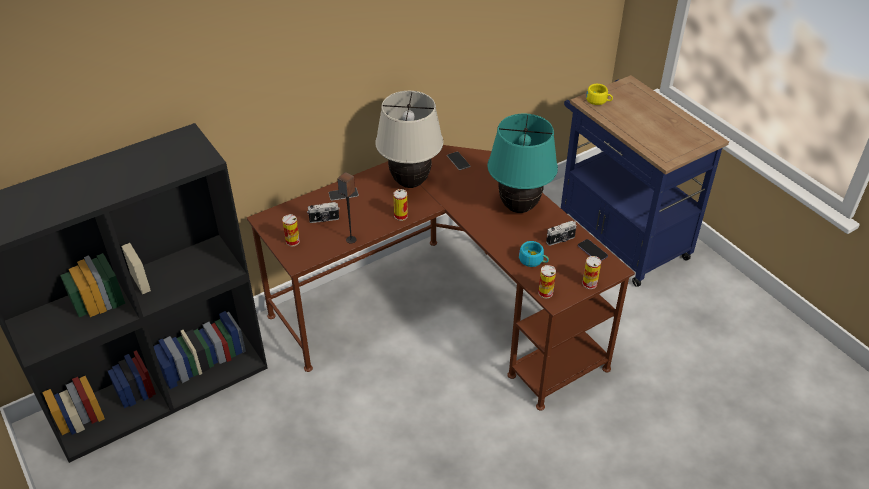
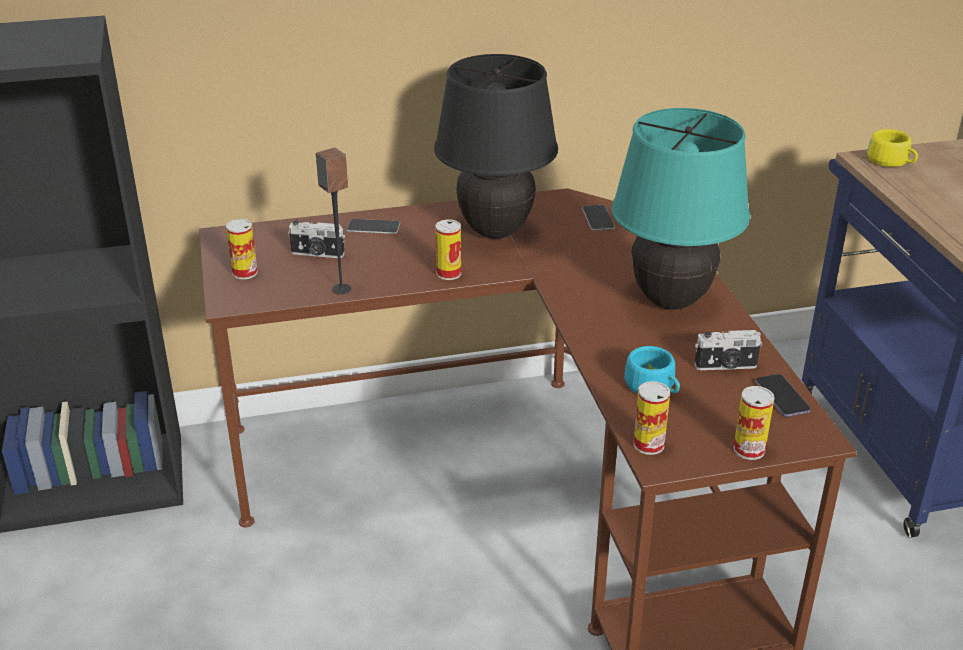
camera: 20 degrees right, 10 degrees down
(410, 182) = (496, 232): beige table lamp -> black table lamp

